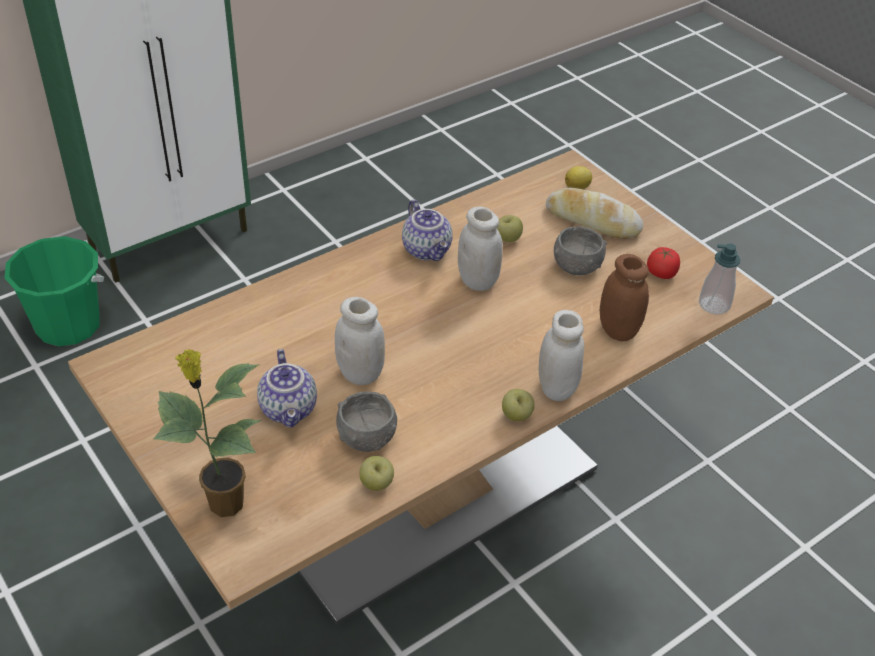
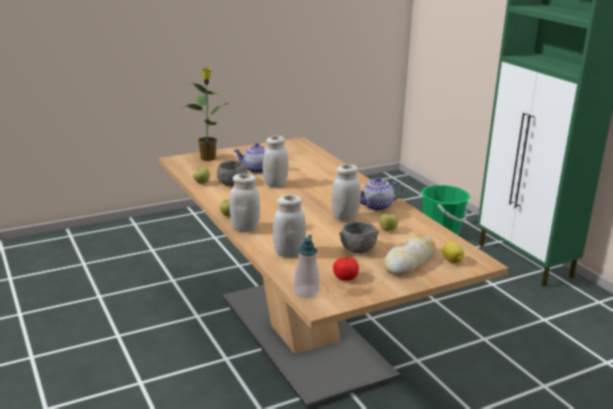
camera: 100 degrees right, 20 degrees down
(618, 330) = (288, 252): brown jar -> white jar

